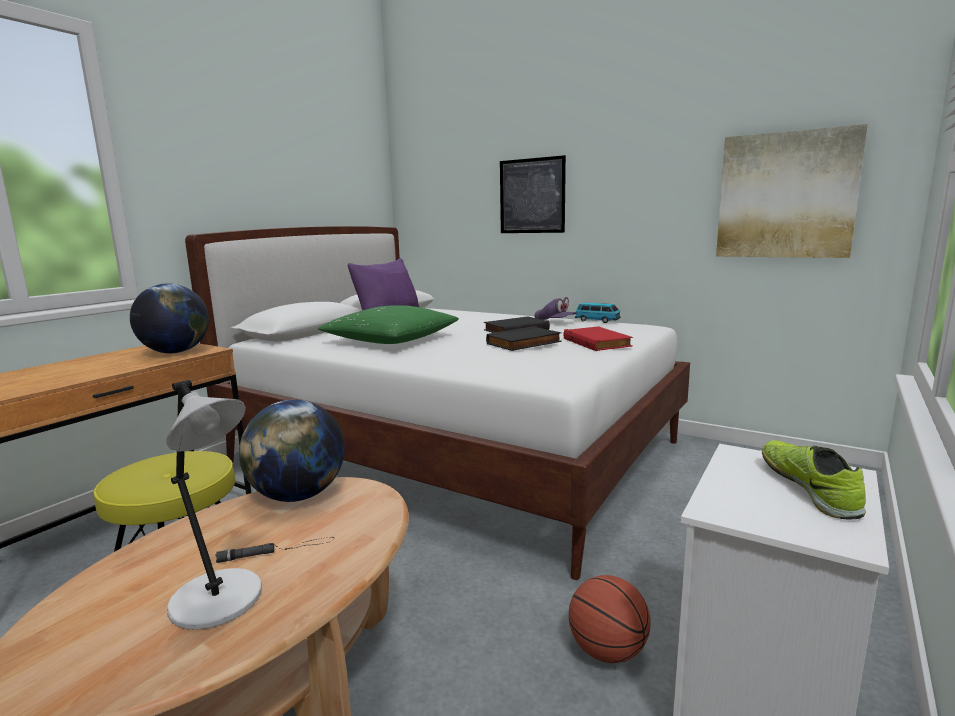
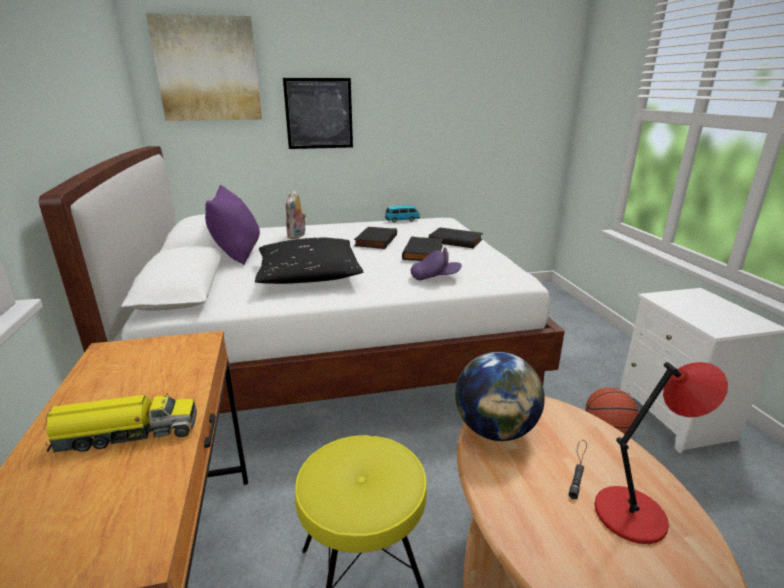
camera: 45 degrees left, 10 degrees up
(70, 372) = (126, 434): none -> toy truck
(175, 352) = (171, 357): globe -> none
(219, 601) = (634, 514): grey table lamp -> red table lamp
(391, 340) = (308, 275): green pillow -> black pillow
(464, 318) = (297, 236): none -> plush toy
(555, 322) = (380, 227): purple cap -> purple cap (435, 277)
(598, 342) = (456, 240): red book -> black book
(786, 195) = (509, 120): picture -> picture (208, 69)
(808, 487) = (708, 305): shoe -> none

